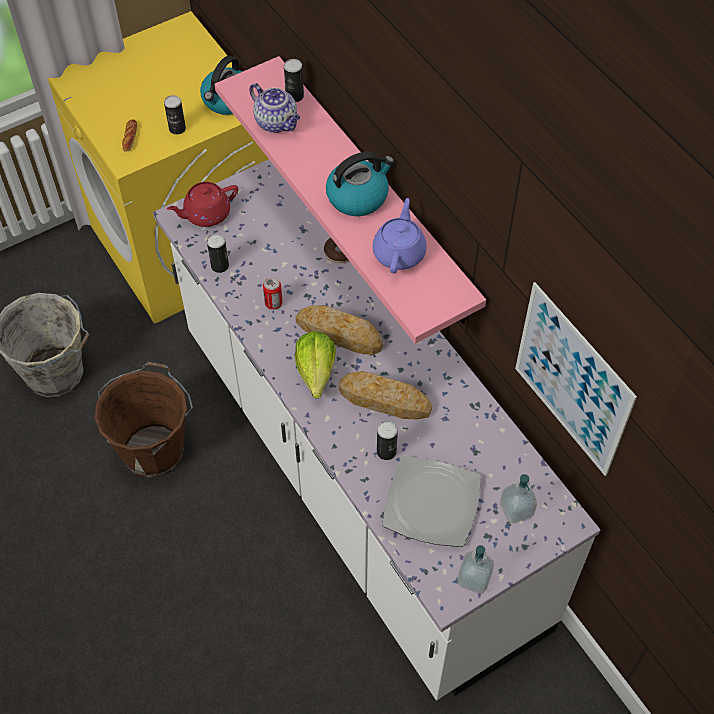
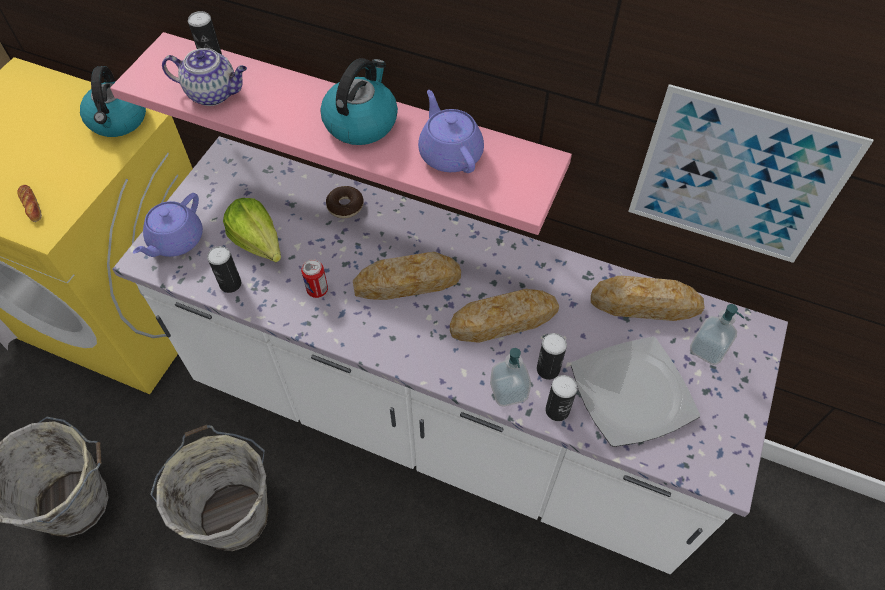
camera: 35 degrees left, 0 degrees up
(154, 449) = (234, 513): brown bucket -> grey bucket
(177, 128) = (81, 172): can -> can (557, 410)
(206, 214) = (175, 241): red teapot -> purple teapot
(314, 378) = (419, 339): lettuce -> lettuce (260, 248)
(474, 578) = (732, 441): soap dispenser -> soap dispenser (508, 391)
(499, 451) = (645, 304): none -> bread

